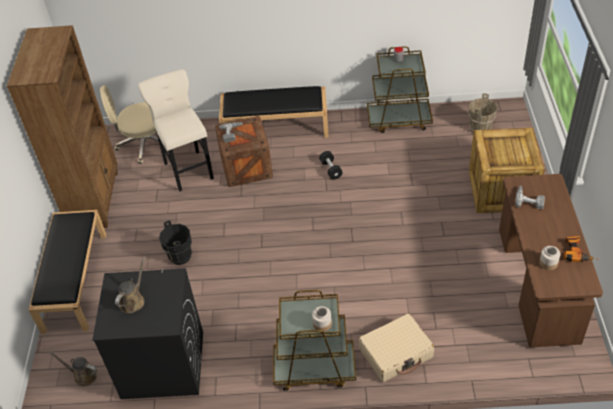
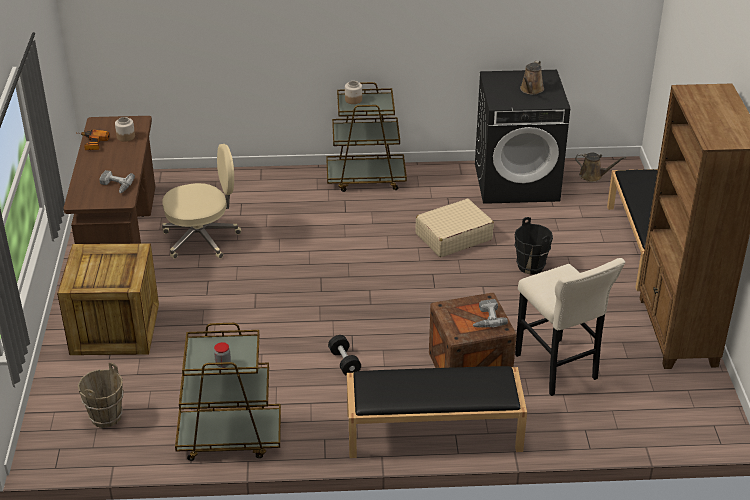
camera: 175 degrees right, 10 degrees down
(143, 144) = (644, 410): beige office chair -> beige office chair (202, 238)
(396, 353) = (285, 187): beige suitcase -> beige suitcase (453, 236)

